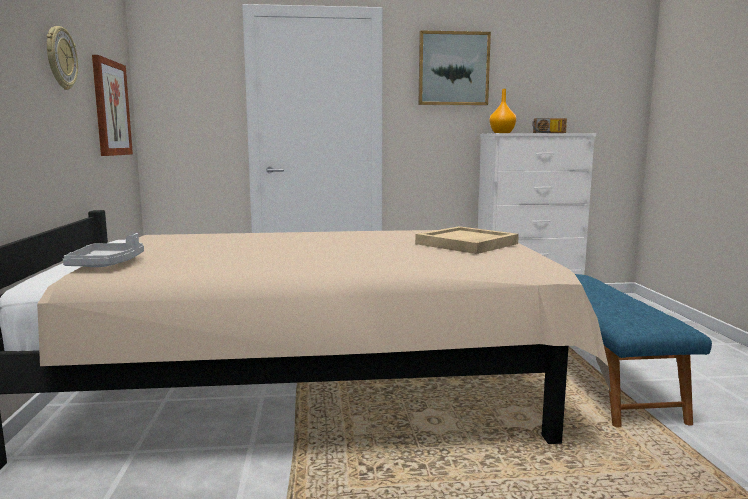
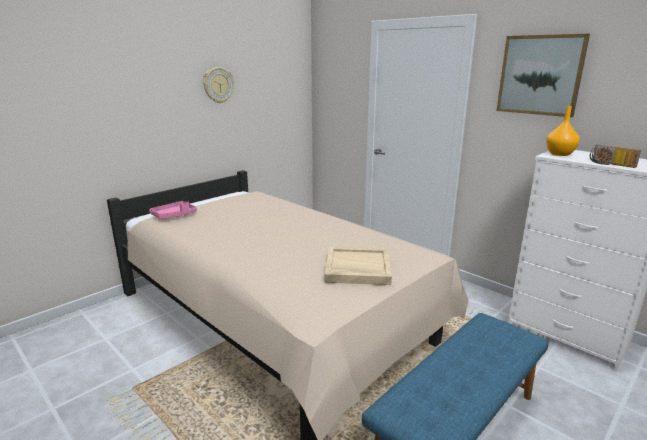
camera: 50 degrees right, 10 degrees up
(107, 264) = (174, 215): grey tray -> pink tray
(111, 108) = (276, 104): picture -> none

